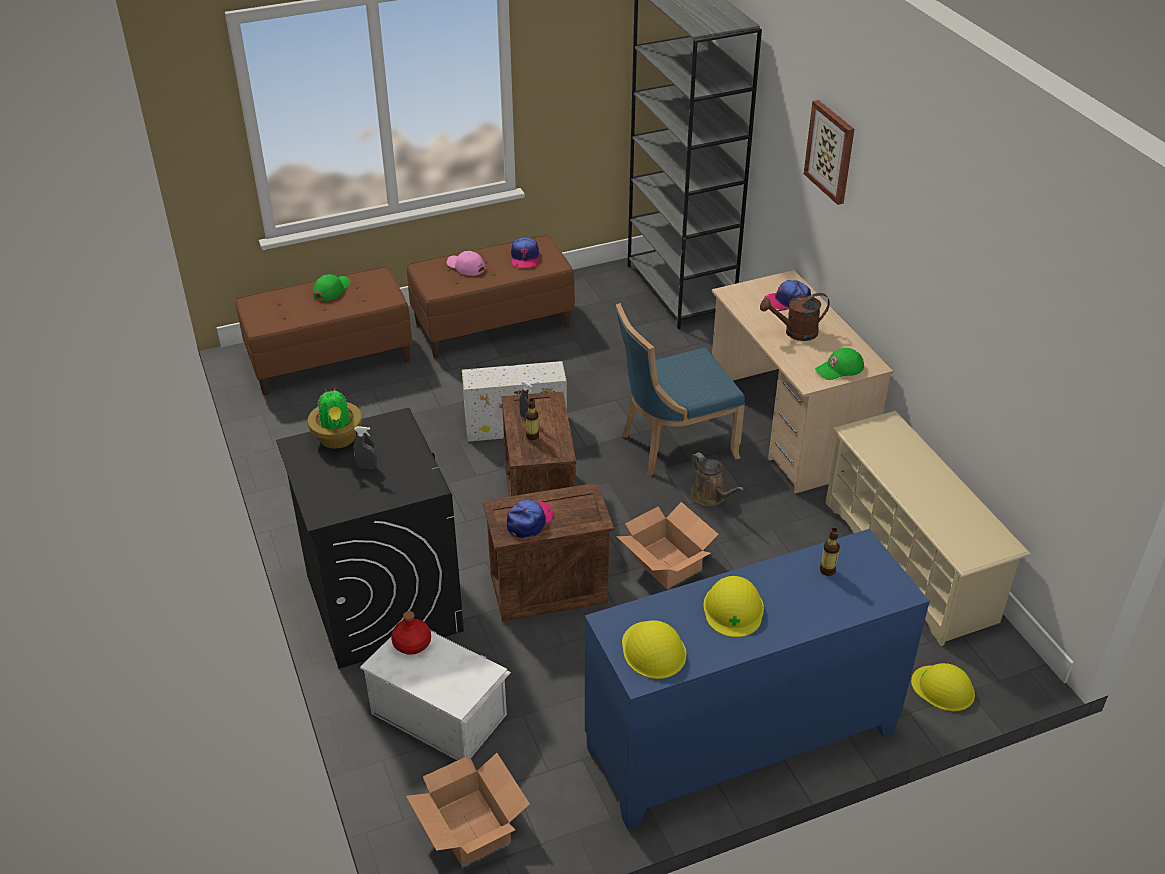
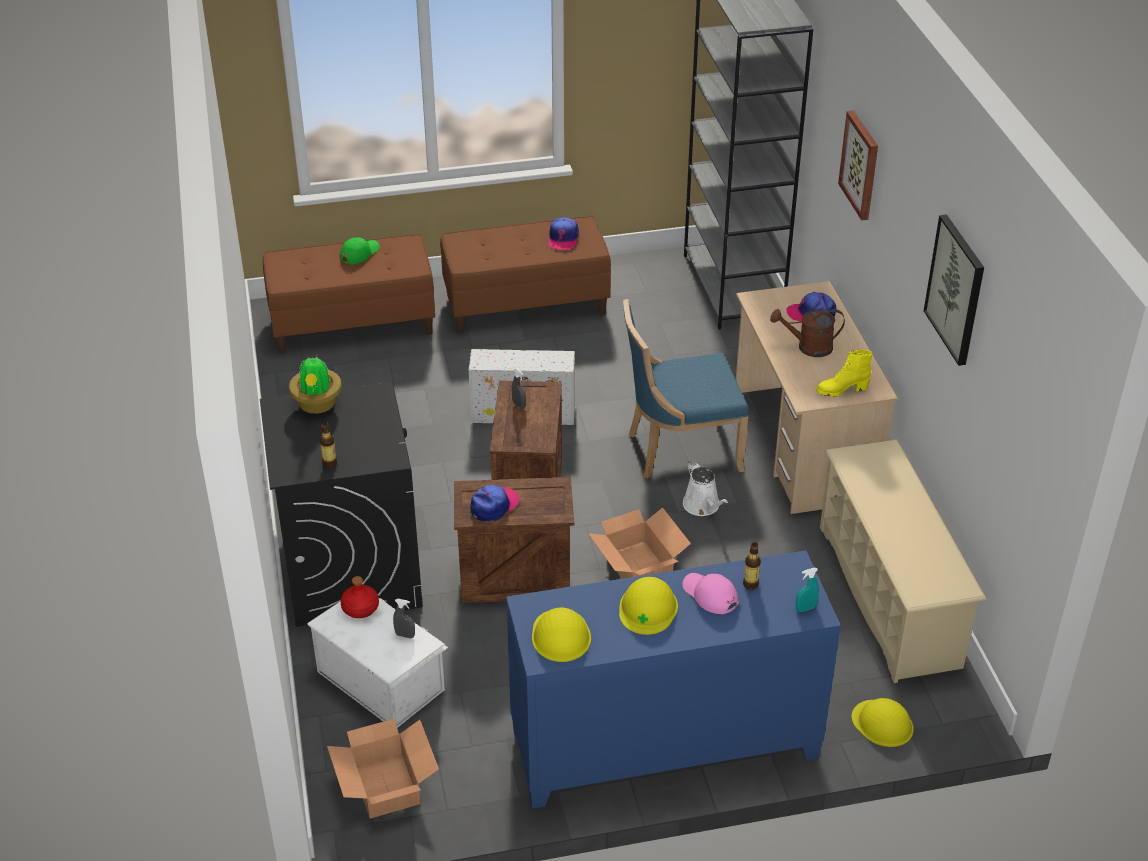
camera: 10 degrees right, 0 degrees up
(366, 466) = (338, 434): grey spray bottle -> grey spray bottle (405, 635)
(466, 266) = (500, 242): pink cap -> pink cap (709, 595)
(532, 436) = (519, 424): bottle -> bottle (329, 463)
(711, 496) = (703, 506): brown watering can -> white watering can
(839, 369) = (841, 390): green cap -> yellow boot
(889, 588) = (805, 608): none -> turquoise spray bottle
(972, 254) = (956, 289): none -> picture

